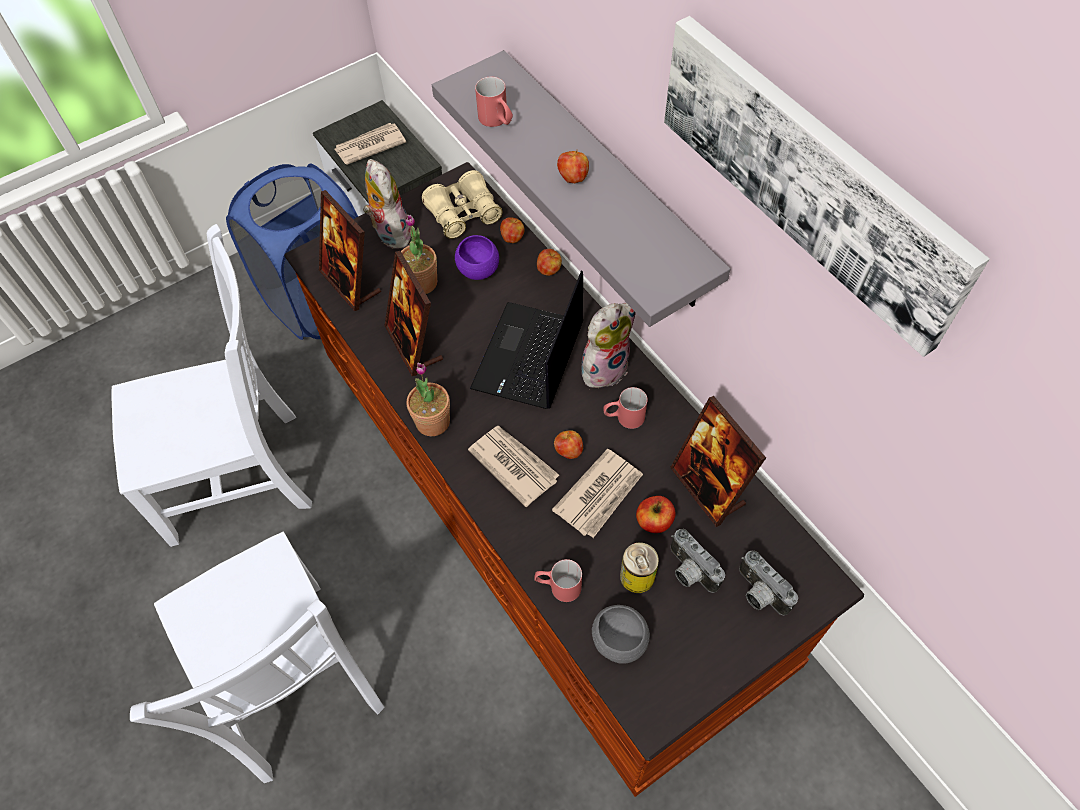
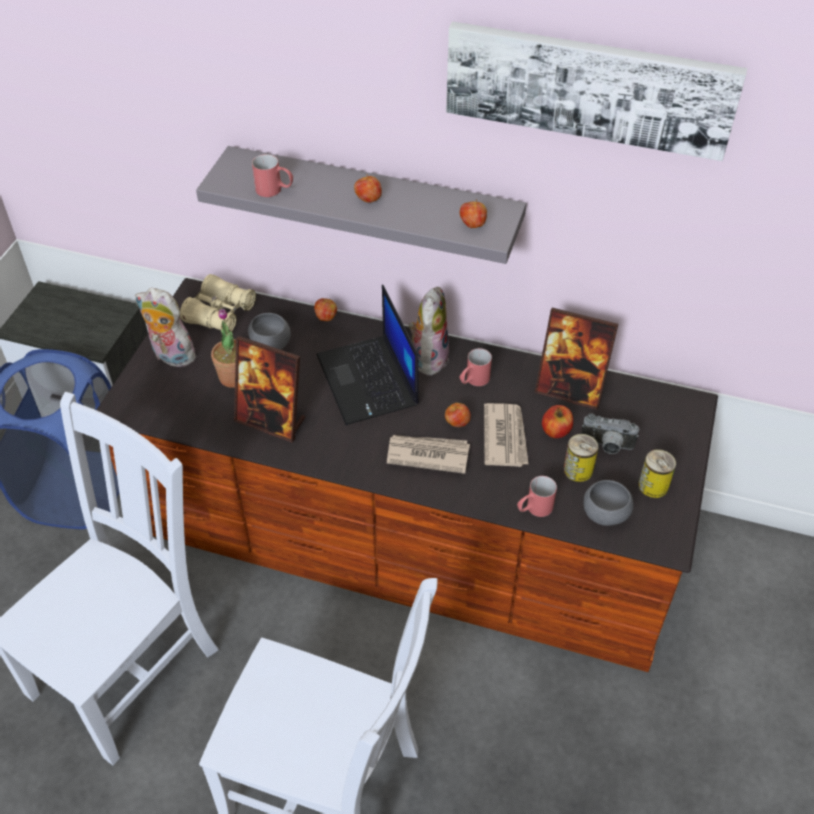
camera: 40 degrees left, 10 degrees down
(350, 282) = (173, 407): picture frame -> none
(369, 146) = (61, 320): newspaper -> none
(432, 422) = (339, 463): potted plant -> none
(478, 270) = (271, 345): purple bowl -> grey bowl
(512, 238) = (276, 311): apple -> apple (472, 225)
(696, 646) = (653, 486): none -> can
(758, 594) = (659, 432): camera -> none

